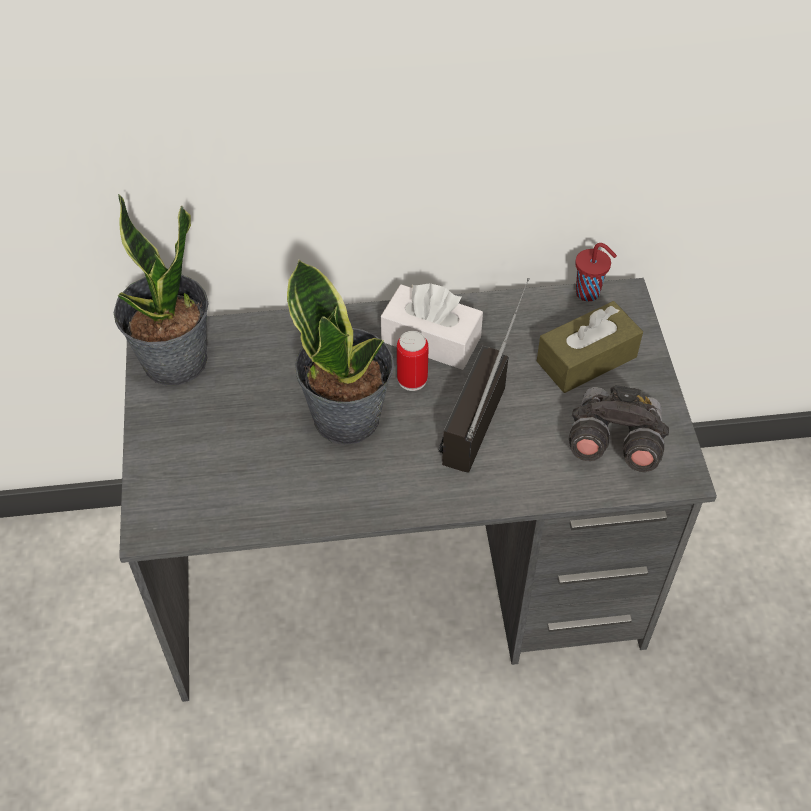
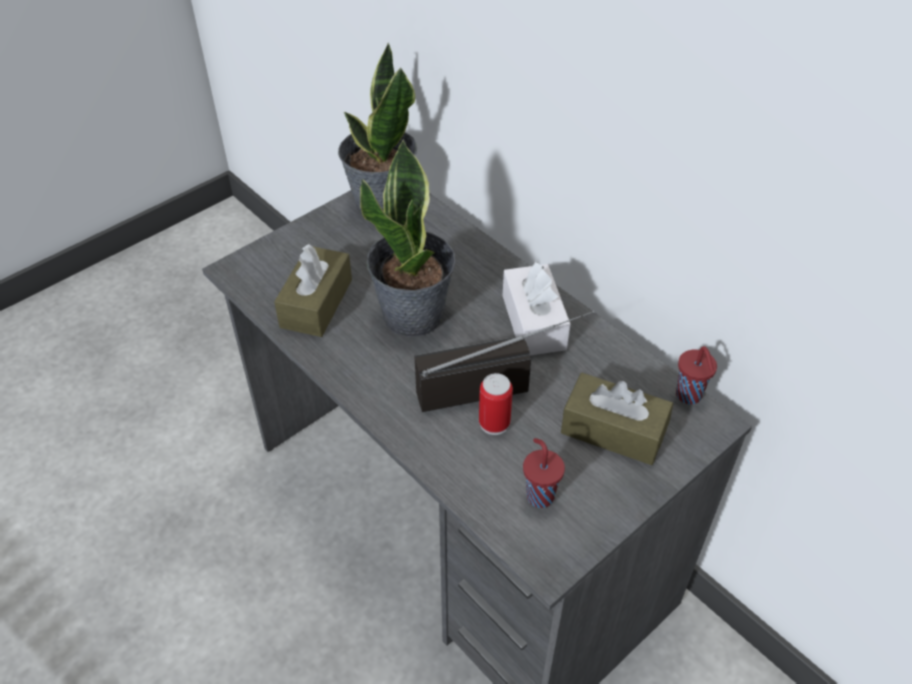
camera: 55 degrees right, 5 degrees down
(264, 483) = (316, 303): none -> brown tissue box
(412, 379) = (483, 332): can -> can (494, 423)
(613, 443) = (539, 495): grey binoculars -> red cup

